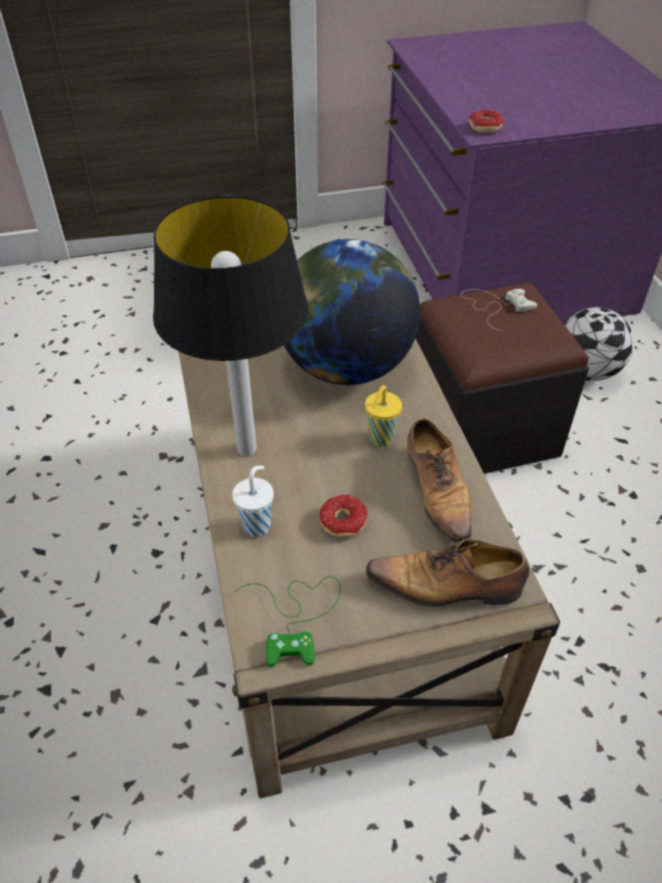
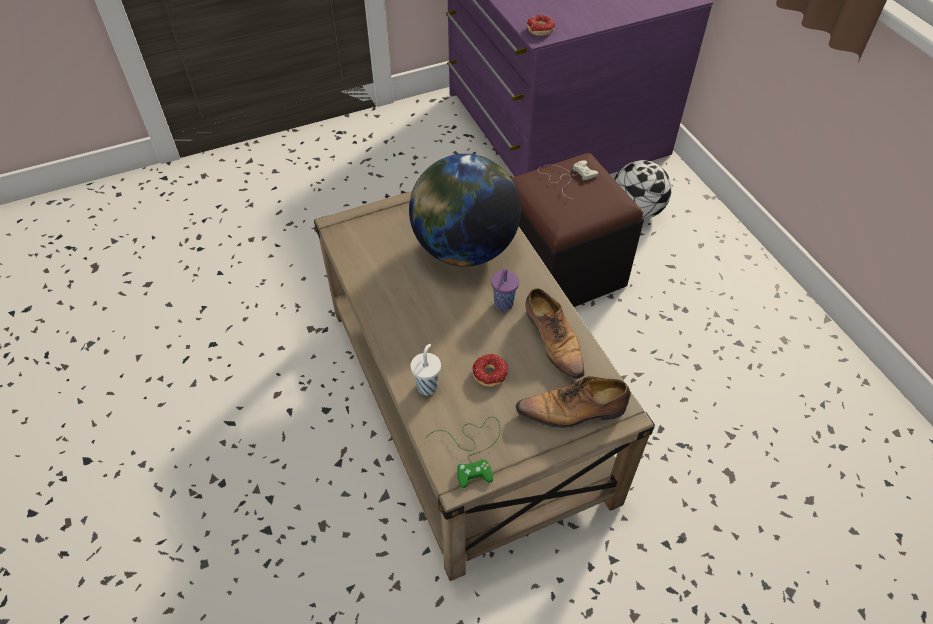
camera: 10 degrees left, 5 degrees up
(246, 450) = (404, 328): table lamp -> none
(380, 439) = (503, 305): yellow cup -> purple cup

